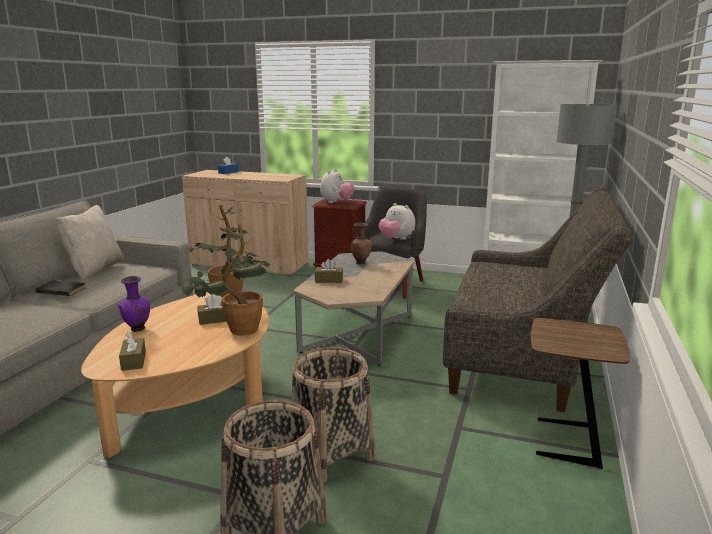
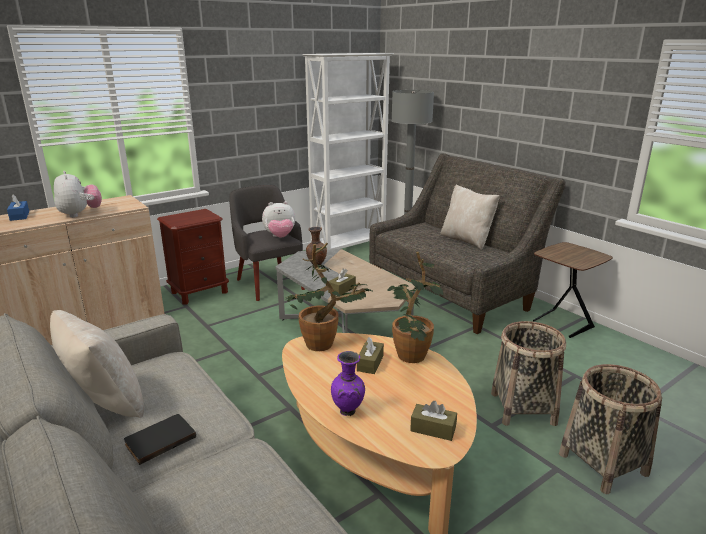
camera: 55 degrees left, 5 degrees up
(336, 202) = (187, 217): plush toy -> plush toy (80, 214)
(535, 292) = (466, 240): none -> beige pillow

